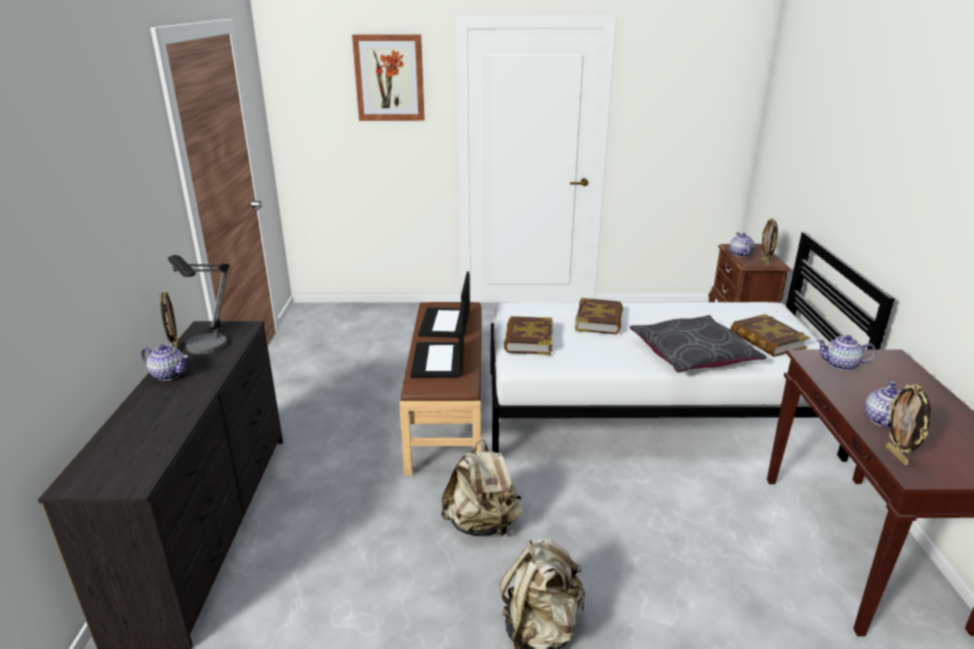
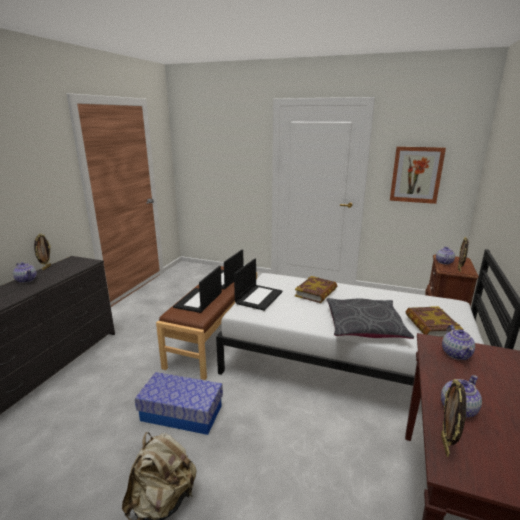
camera: 20 degrees right, 5 degrees down
(208, 350) = (59, 271): table lamp -> none
(389, 78) = (235, 135): picture -> picture (416, 174)
(482, 524) = (182, 413): beige backpack -> storage box
(528, 340) = (259, 297): book -> laptop
(841, 365) = (456, 354): teapot -> teapot turned 120 degrees counterclockwise

